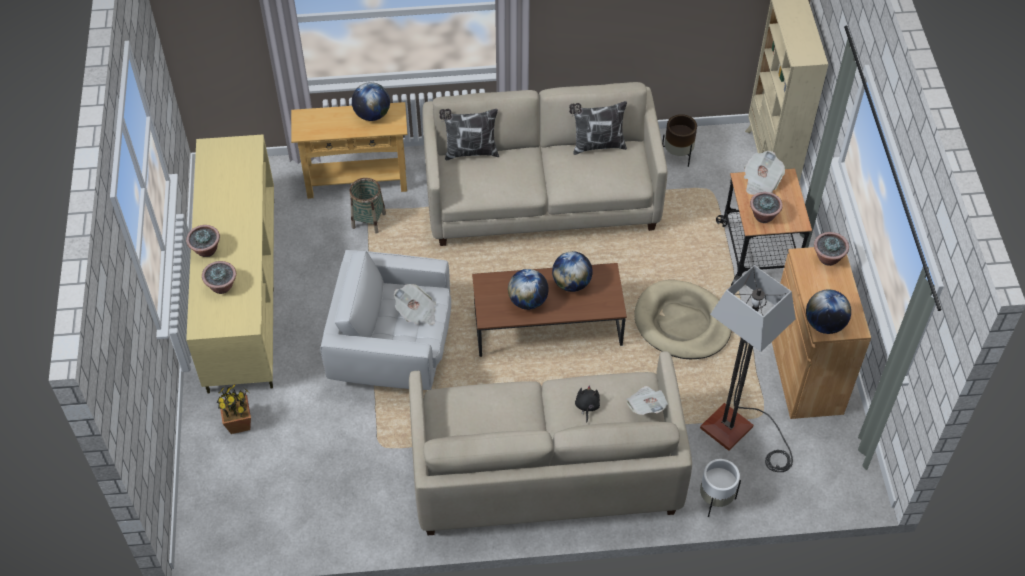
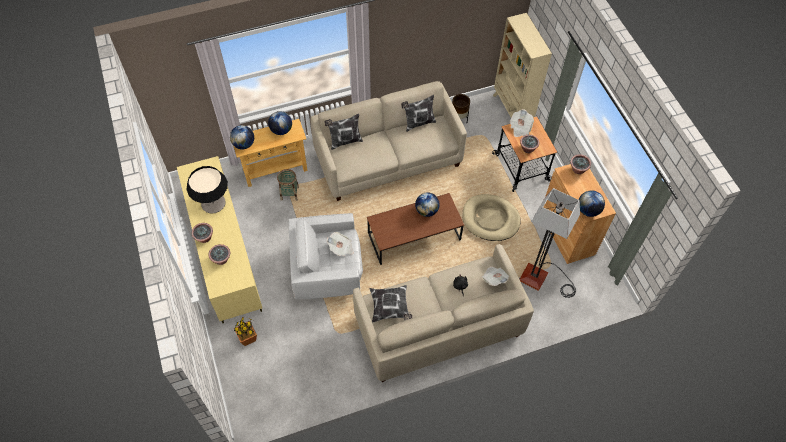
camera: 15 degrees left, 5 degrees up
(235, 201) = (213, 203): none -> table lamp
(464, 416) = (390, 308): none -> pillow
(528, 301) = (404, 227): globe -> globe (244, 144)
(715, 500) = (539, 322): white planter -> none

